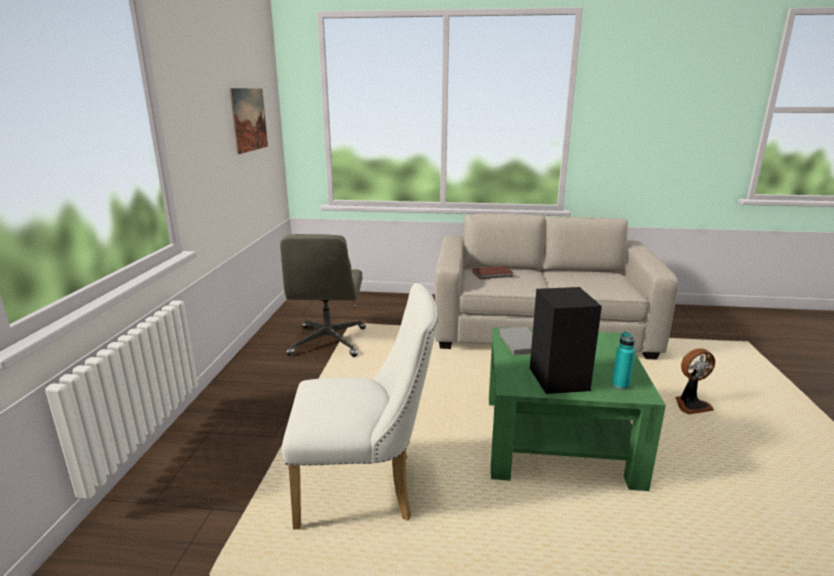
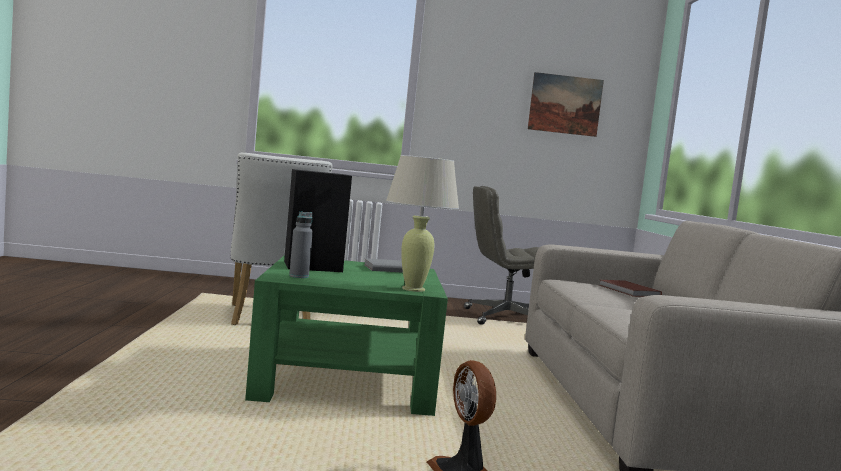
camera: 80 degrees right, 15 degrees down
(608, 341) = (413, 289): none -> beige table lamp
(620, 385) = (299, 276): turquoise bottle -> grey bottle

